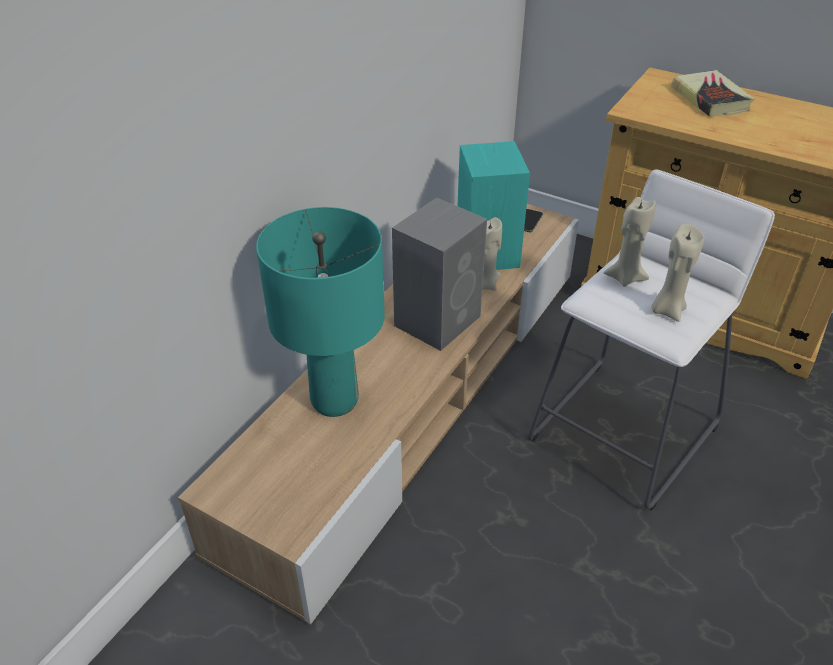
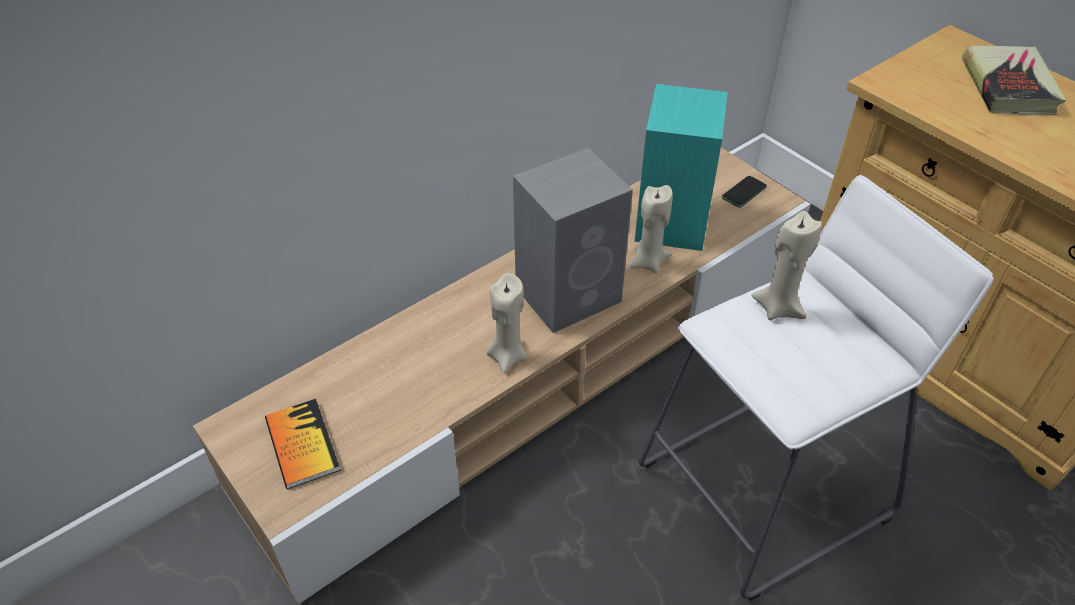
camera: 20 degrees right, 5 degrees up
(283, 484) = (302, 444): none -> book
(333, 400) = (403, 361): turquoise table lamp -> none
(667, 310) = (809, 367): beige candle -> beige candle (507, 356)

